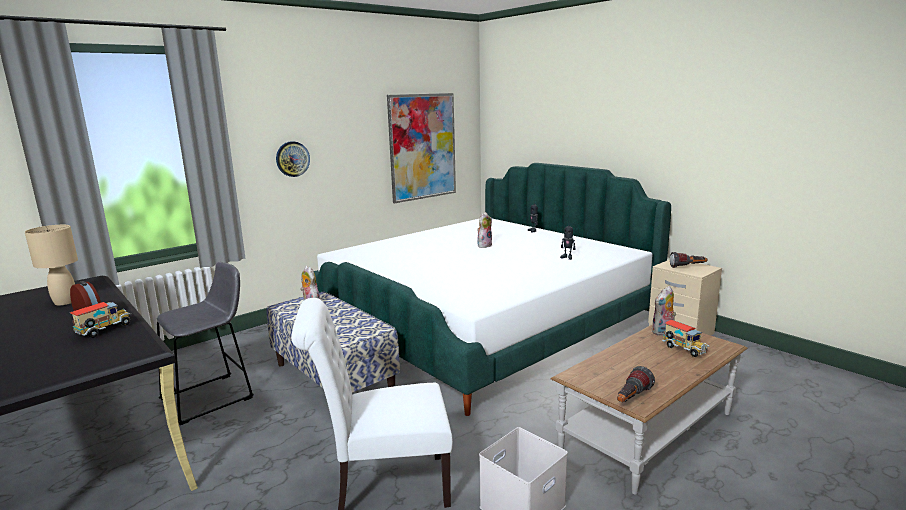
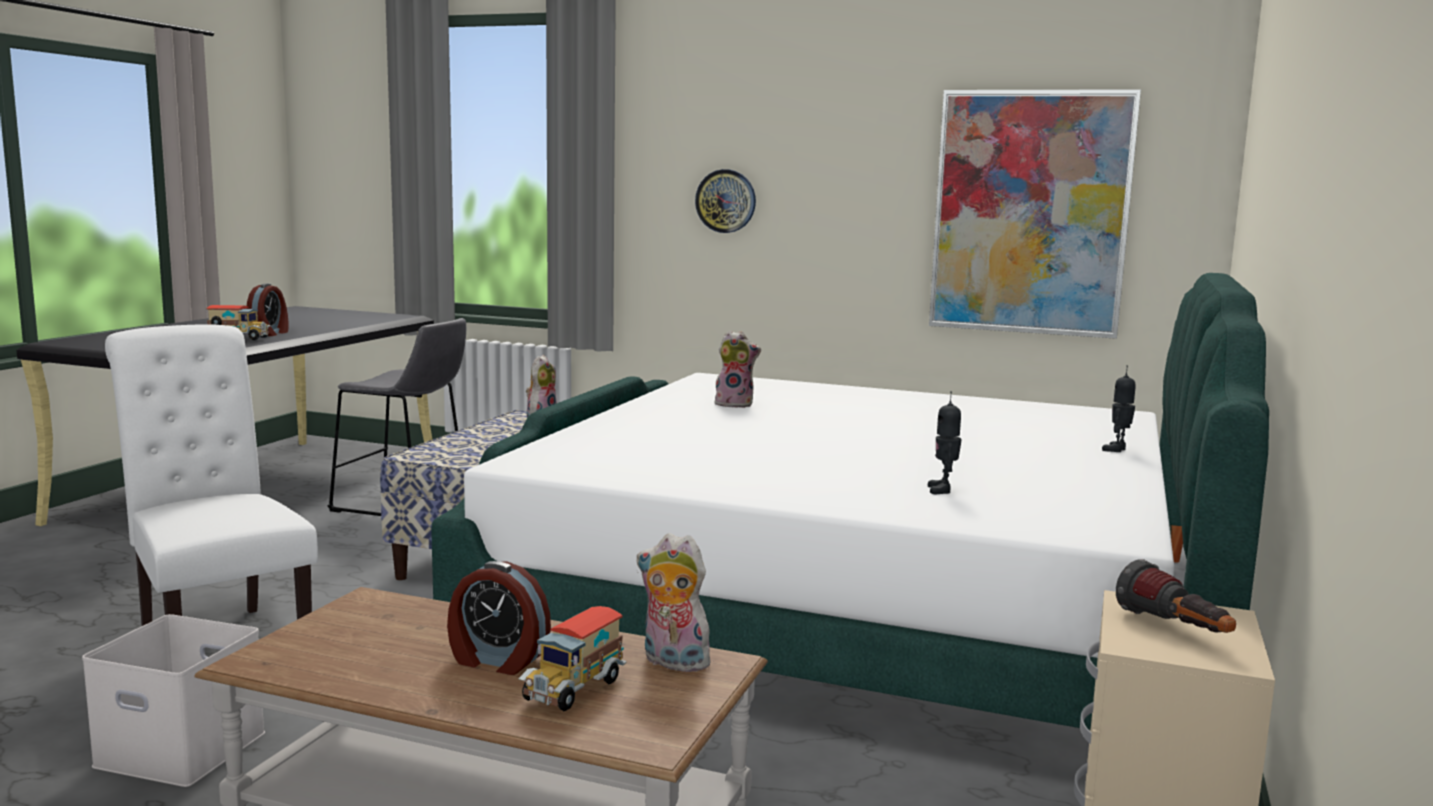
camera: 60 degrees right, 5 degrees down
(65, 302) = (323, 321): beige table lamp -> none
(484, 245) = (916, 432): plush toy -> plush toy (735, 404)
(631, 399) = (280, 652): flashlight -> none
(653, 358) = (497, 660): none -> alarm clock

